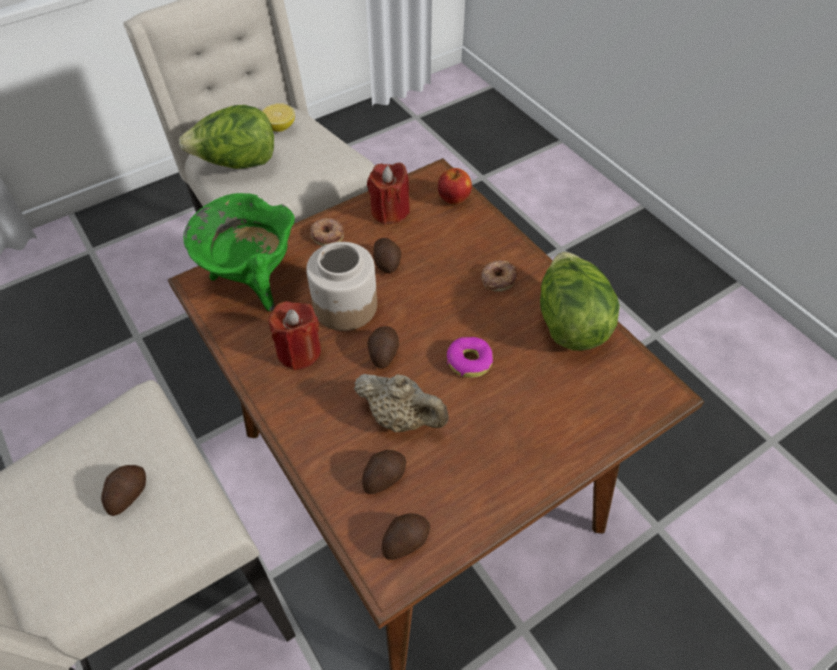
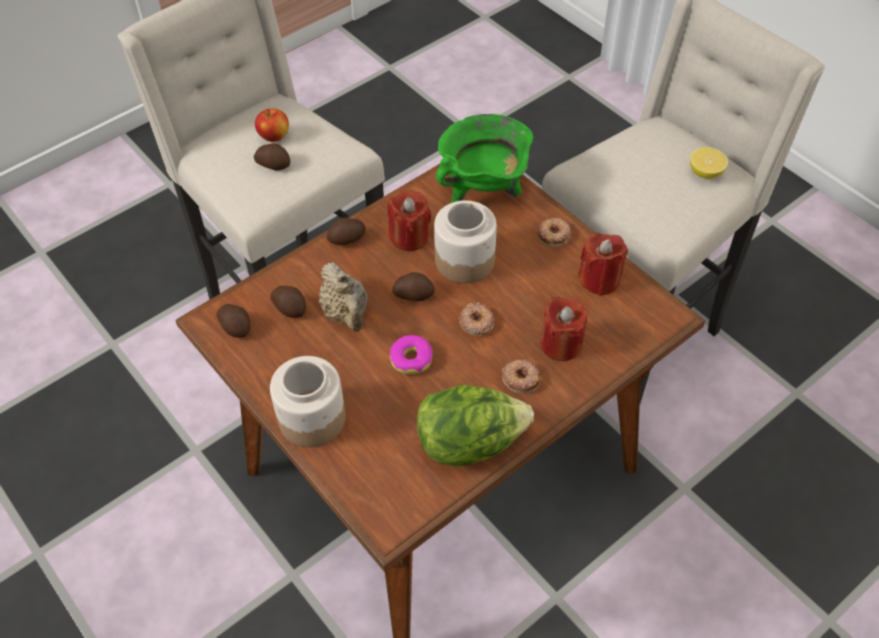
camera: 85 degrees right, 0 degrees up
(237, 163) = (637, 151): lettuce -> none
(387, 262) = (526, 285): potato -> potato (347, 239)
(402, 418) = (346, 314): beige teapot -> beige teapot turned 45 degrees counterclockwise
(428, 304) = (476, 322): none -> donut
(453, 198) = (634, 333): apple -> apple (274, 136)
(461, 246) = (561, 344): none -> red candle
(543, 457) = (311, 419): none -> jar

